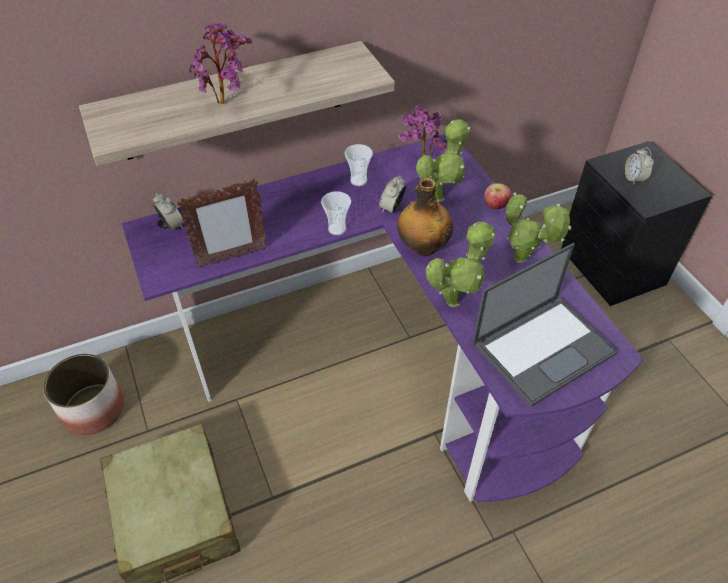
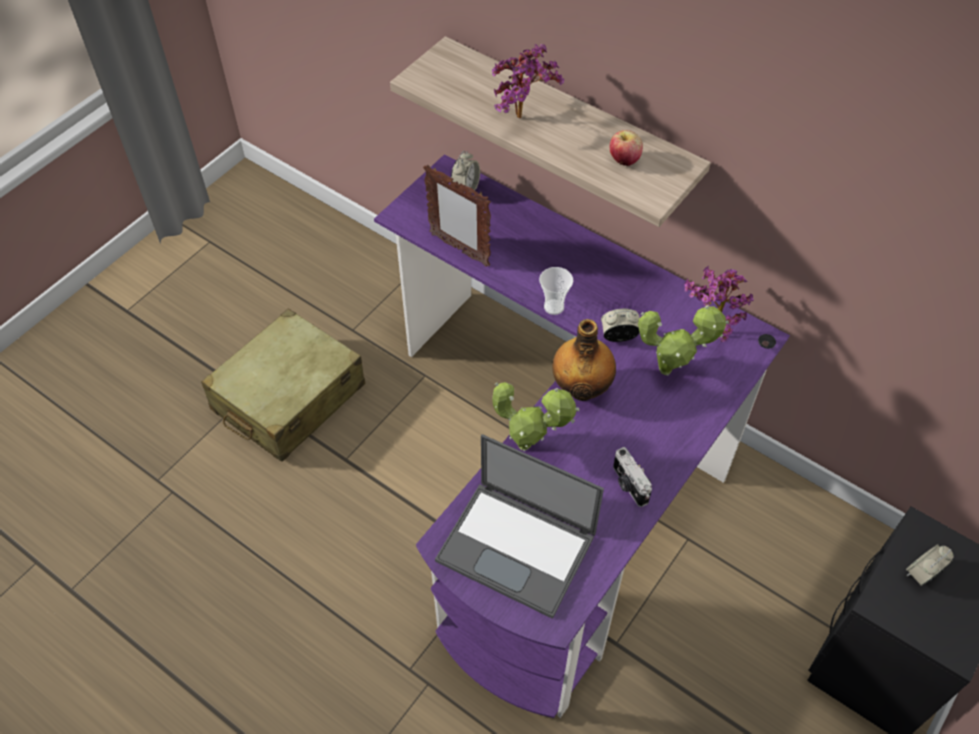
camera: 60 degrees right, 5 degrees up
(93, 409) = (348, 279): planter -> none
(358, 180) = (637, 290): cup -> none
(495, 205) = (696, 426): apple -> apple (624, 160)
(523, 261) = (628, 485): potted plant -> camera

